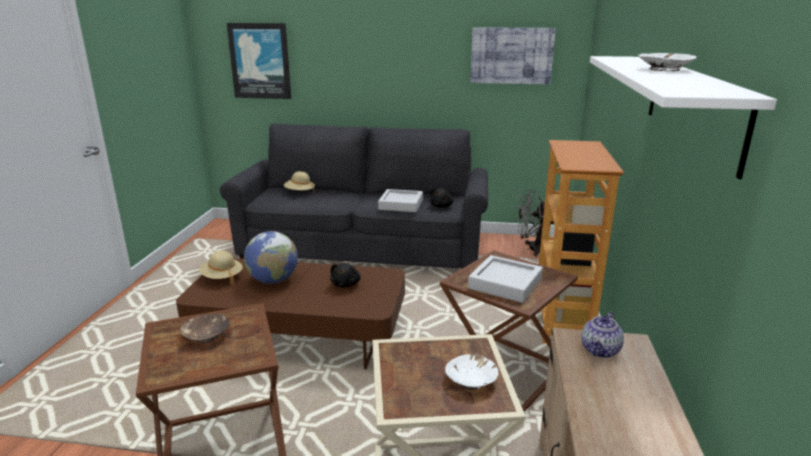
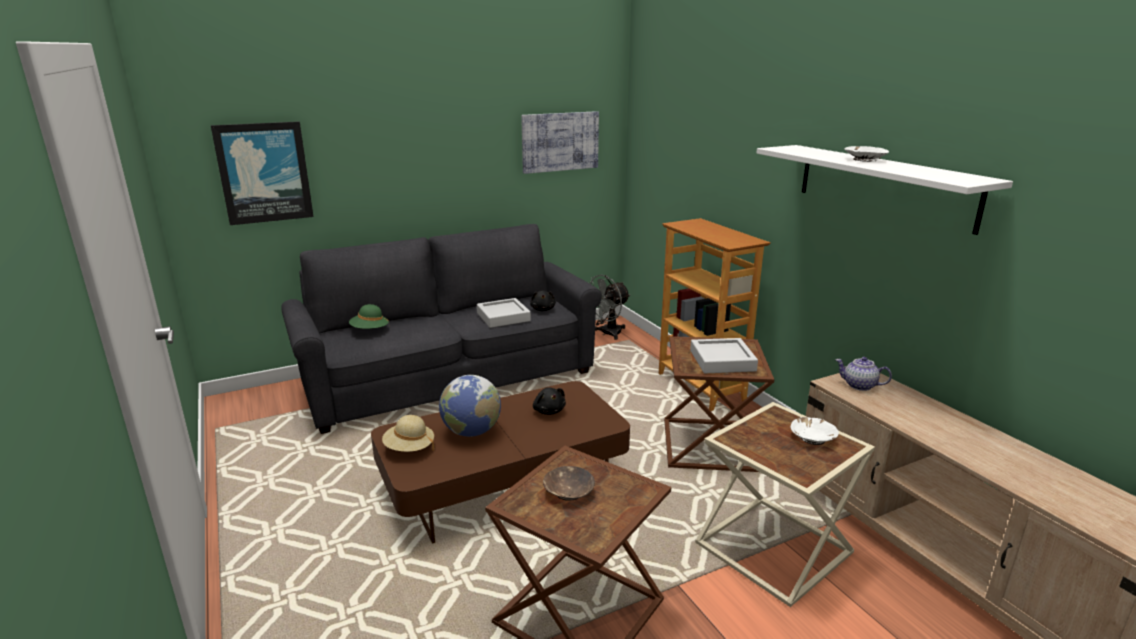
camera: 35 degrees left, 0 degrees up
(299, 192) = (370, 330): beige hat -> green hat
(600, 350) = (859, 385): teapot -> teapot turned 120 degrees clockwise

